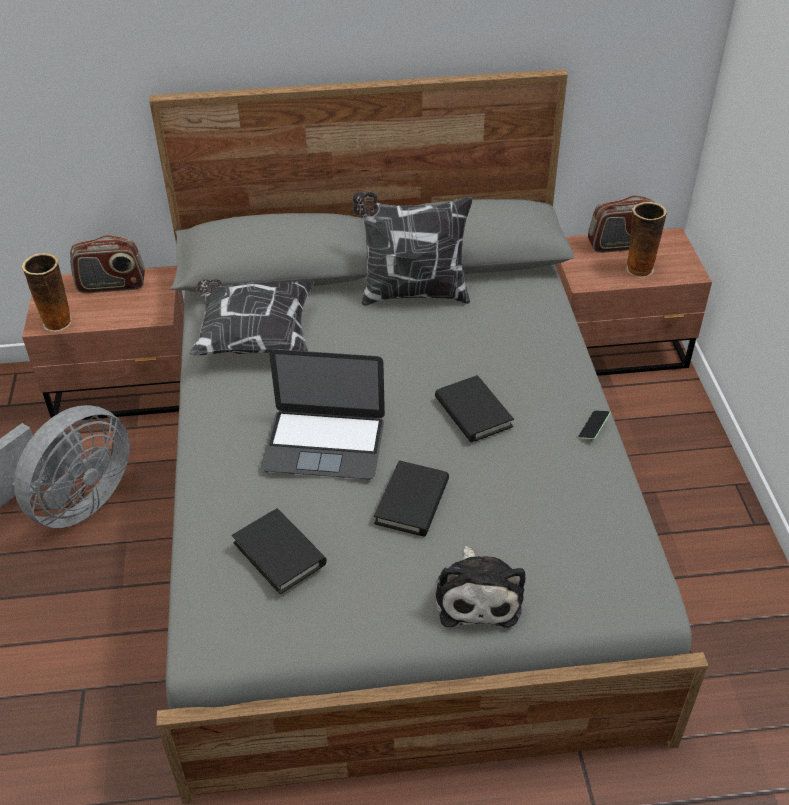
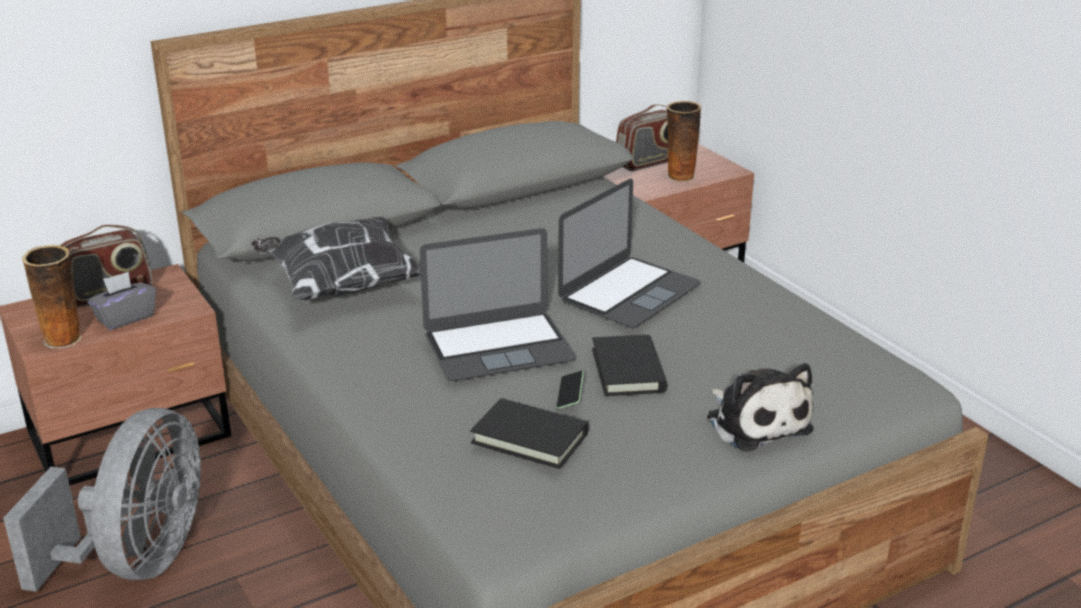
camera: 25 degrees left, 15 degrees down
(109, 313) = (125, 318): none -> grey tissue box
(412, 293) = (485, 221): pillow -> none
(473, 412) = (629, 292): black book -> laptop
(593, 429) = (753, 280): phone -> phone (570, 396)

